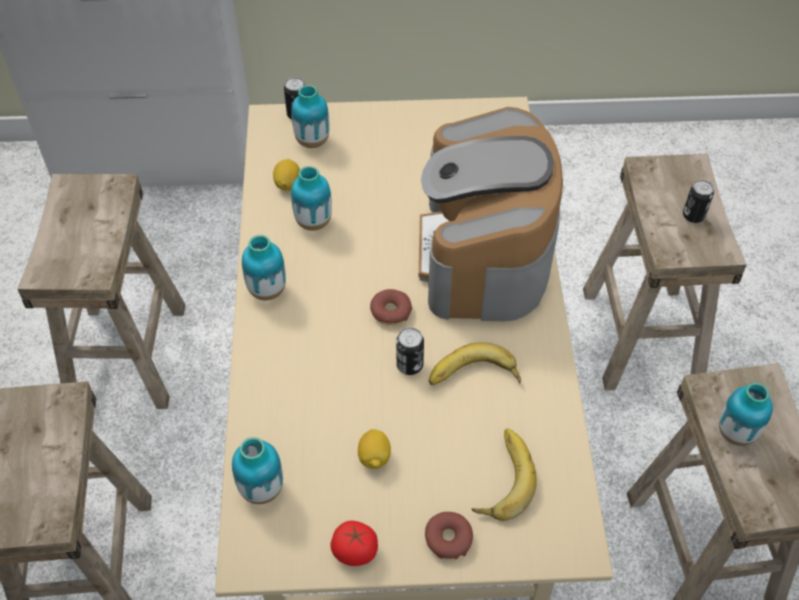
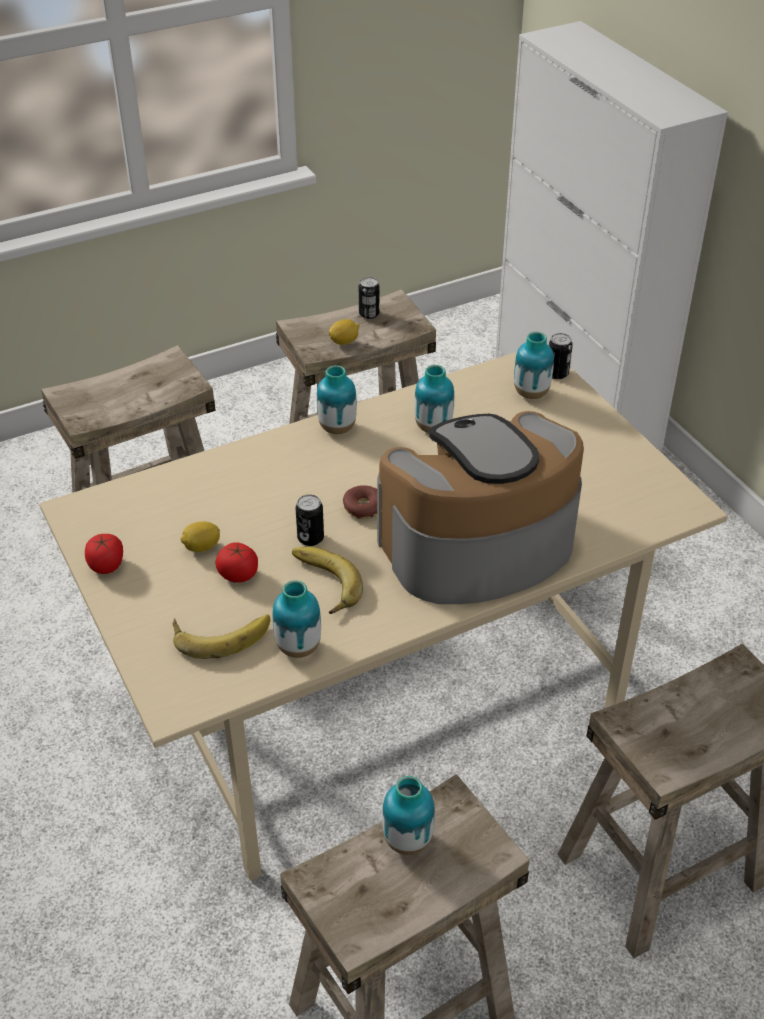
camera: 65 degrees right, 10 degrees down
(262, 489) = (139, 494): vase -> vase (298, 647)
(287, 184) = (466, 397): lemon -> lemon (344, 341)
(428, 438) = (238, 574): none -> tomato
(448, 538) = (143, 618): donut -> none
(693, 216) = (704, 731): can -> can (369, 314)

